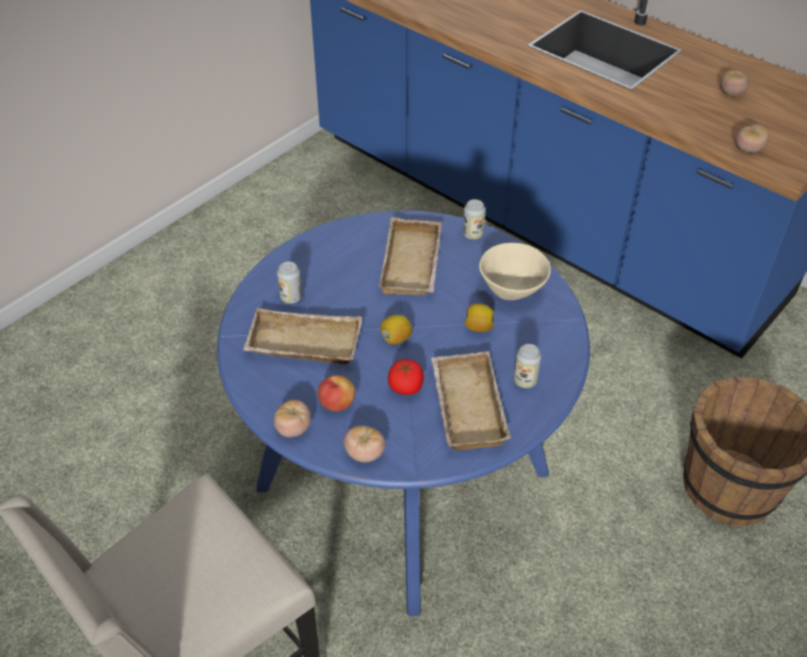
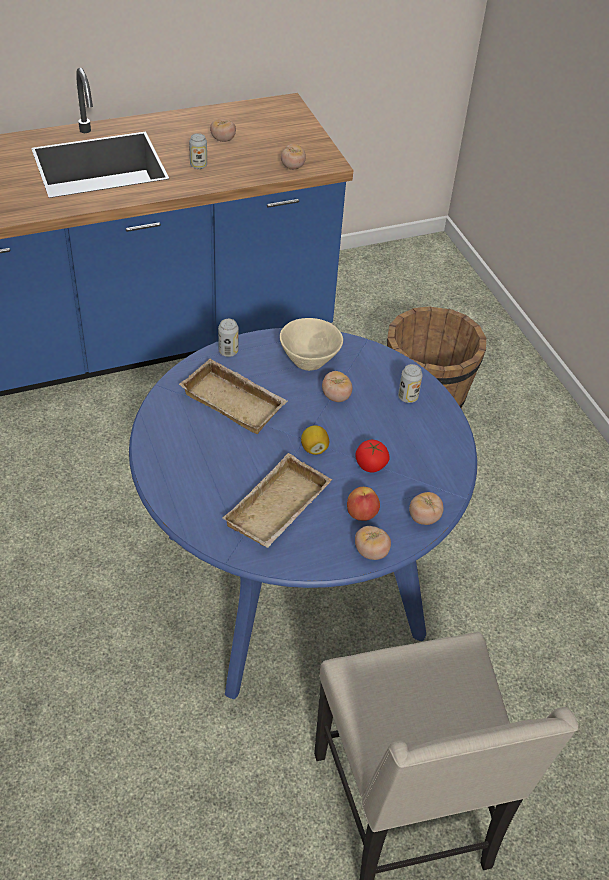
camera: 65 degrees left, 0 degrees up
(291, 297) = (213, 495): can -> can (198, 165)
(464, 405) = (411, 440): beige tray -> none
(478, 327) = (336, 396): lemon -> tomato

